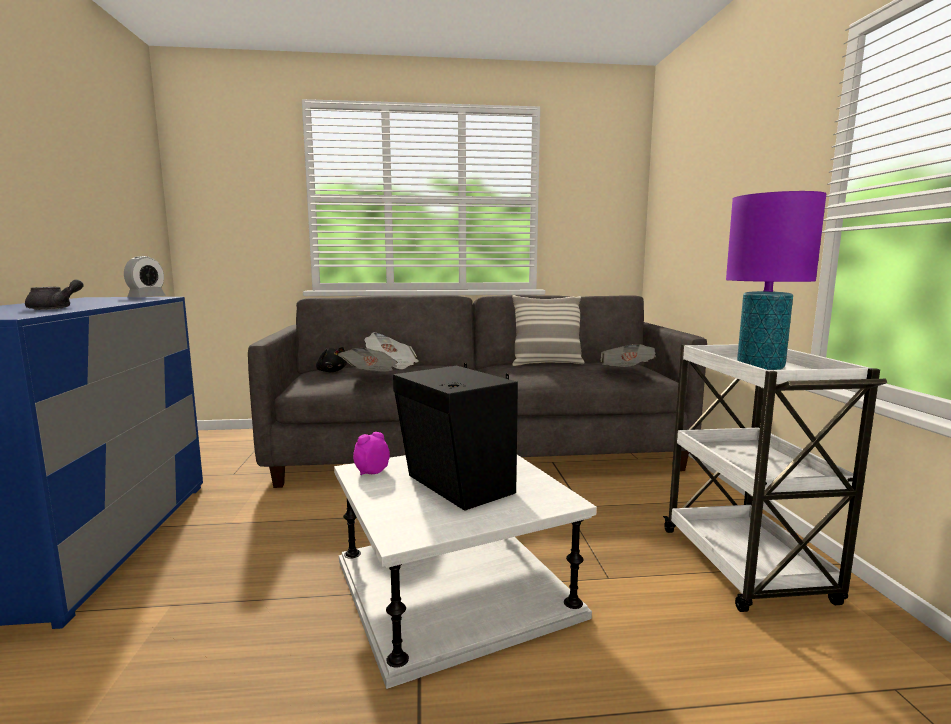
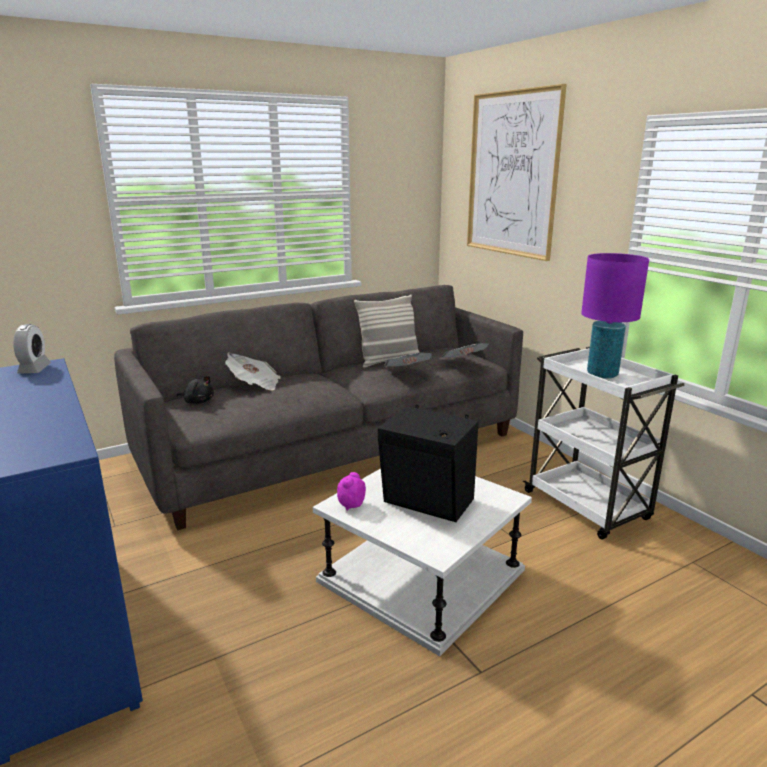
camera: 25 degrees left, 10 degrees up
(56, 308) = (41, 420): grey teapot -> none
(371, 376) = (259, 405): newspaper -> newspaper (407, 373)
(706, 162) = (512, 174): none -> picture

